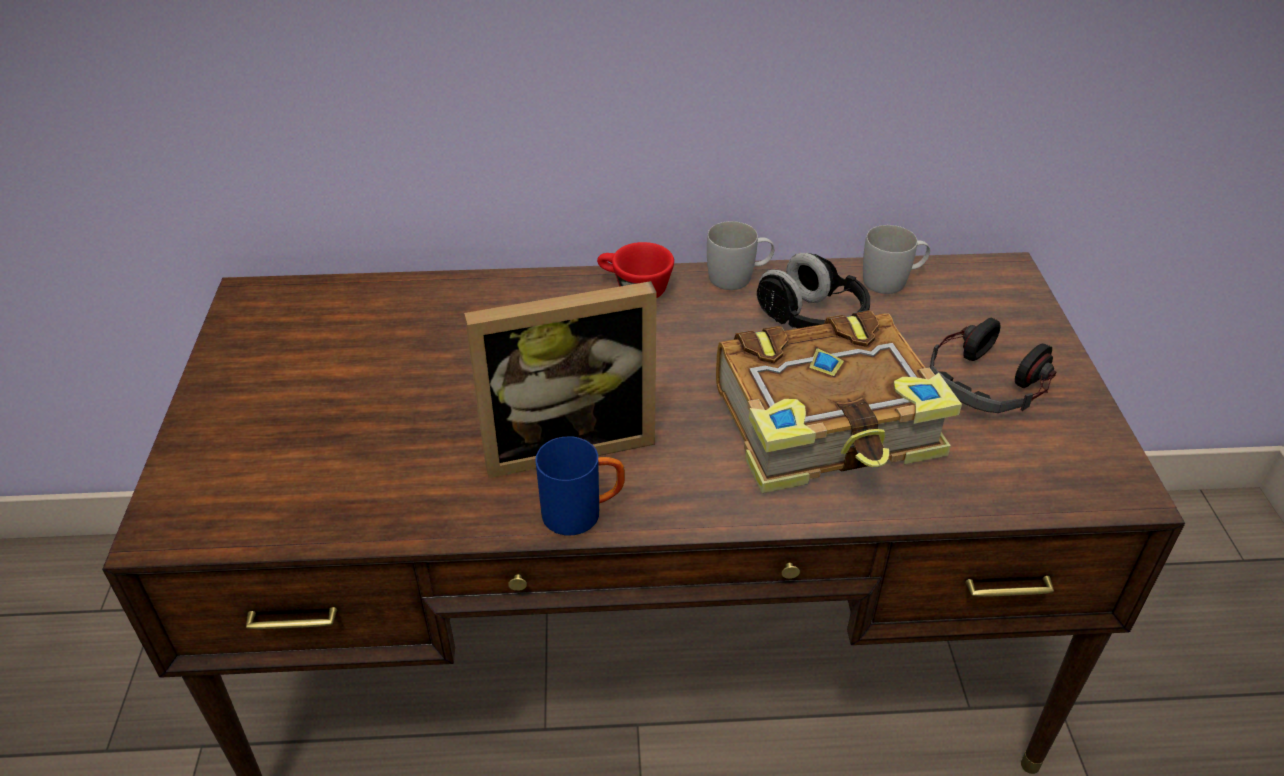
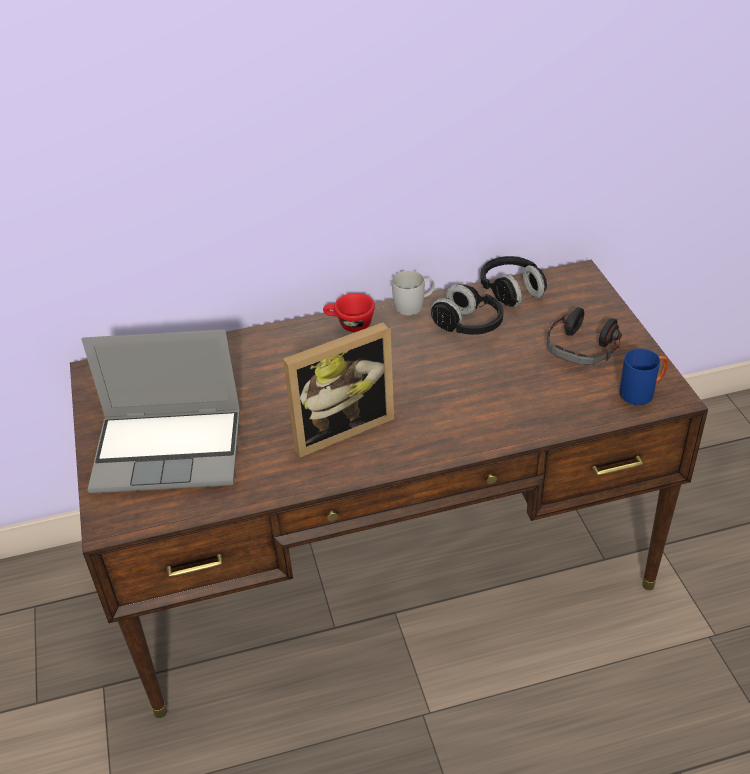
camera: 10 degrees left, 0 degrees up
(302, 431) = (171, 450): none -> laptop
(583, 513) = (364, 467): blue mug -> blue mug (642, 392)
(829, 425) = (495, 389): book -> none
(892, 281) = (511, 292): white mug -> black headphones

